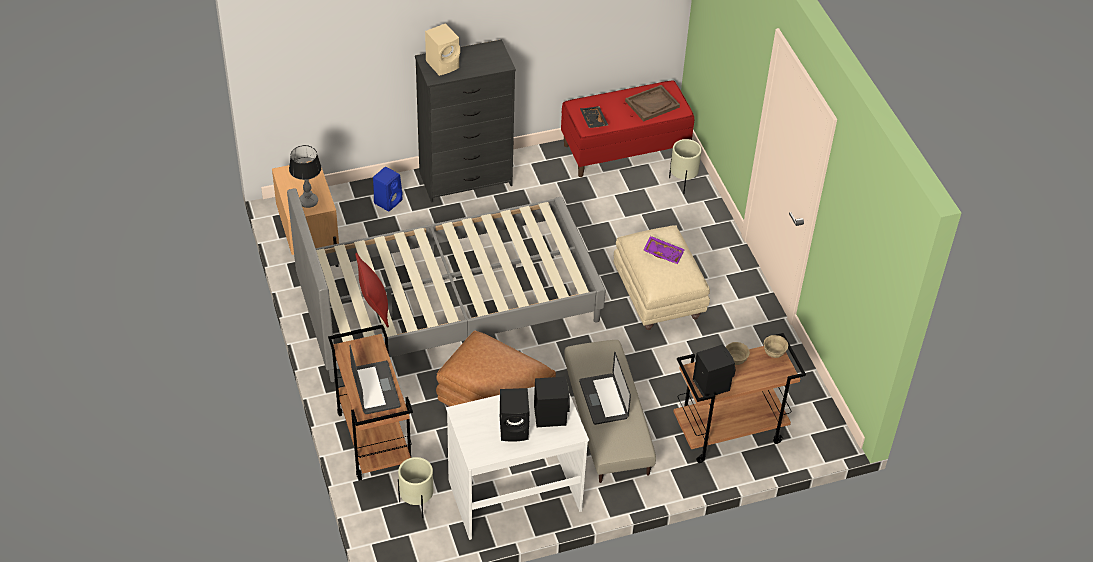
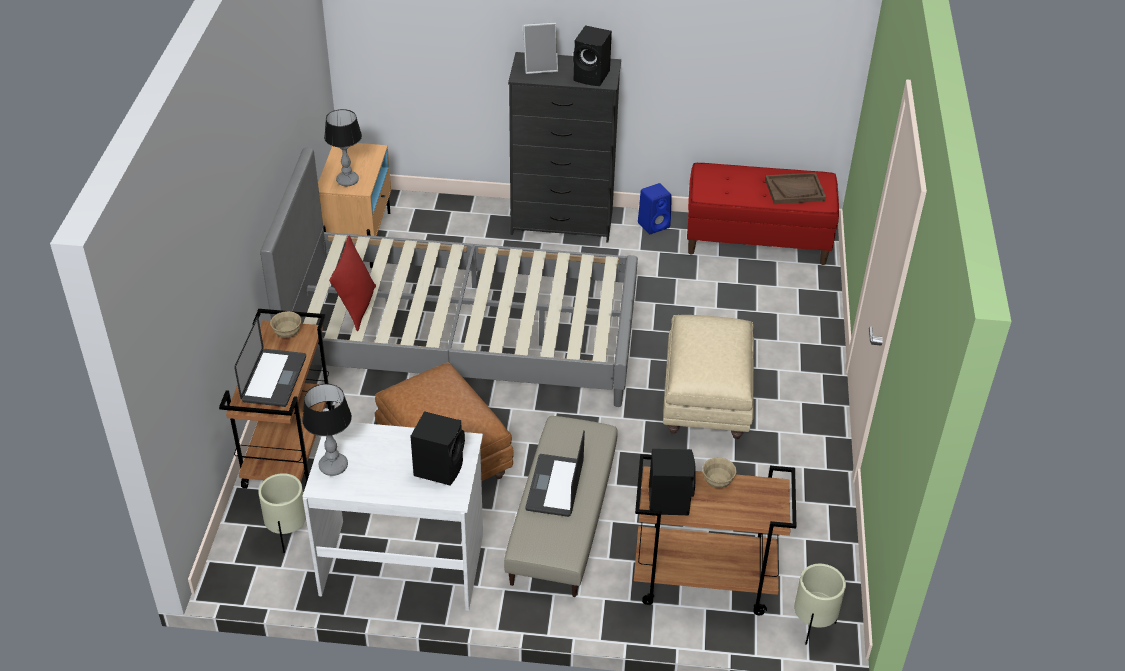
camera: 25 degrees right, 5 degrees down
(388, 201) = (466, 221): blue speaker -> blue speaker (654, 225)
(443, 64) = (540, 67): beige speaker -> picture frame
(475, 440) = (332, 466): none -> table lamp
(515, 428) = (388, 469): black speaker -> black speaker (592, 76)
(593, 121) = (715, 189): black tray -> none
(663, 253) = (713, 343): purple tray -> none
(682, 183) = (805, 291): beige planter -> beige planter (812, 626)
(774, 353) = (772, 490): beige bowl -> beige bowl (287, 334)

